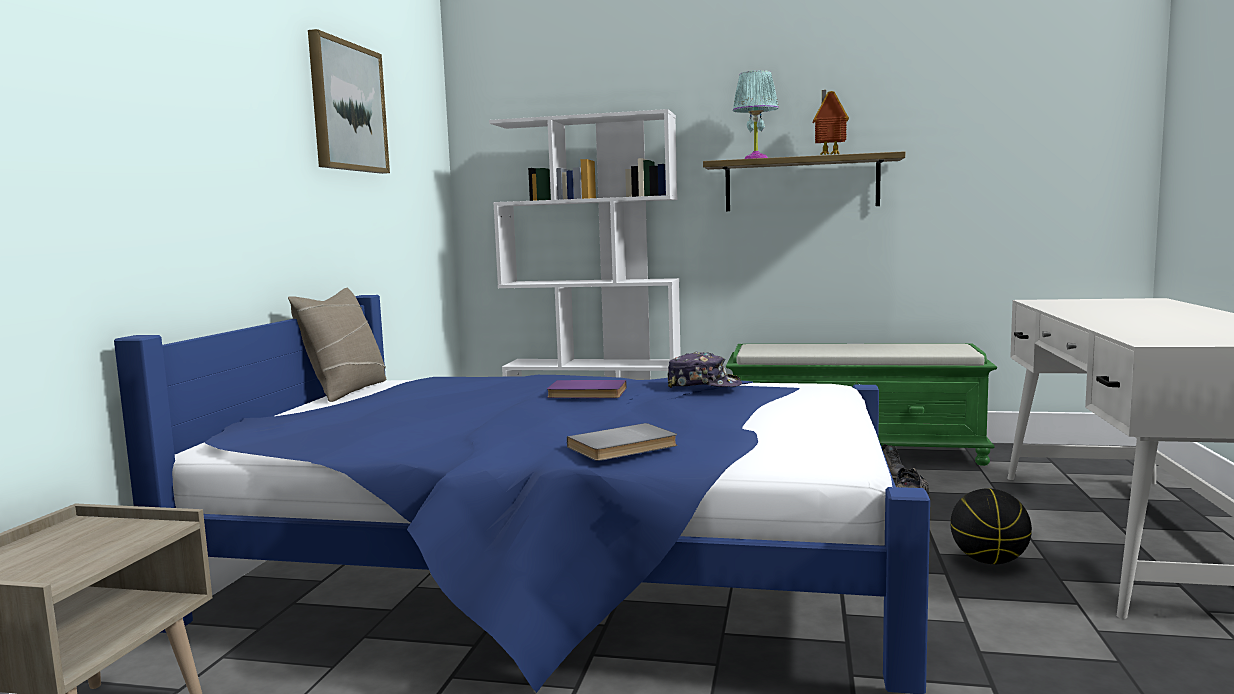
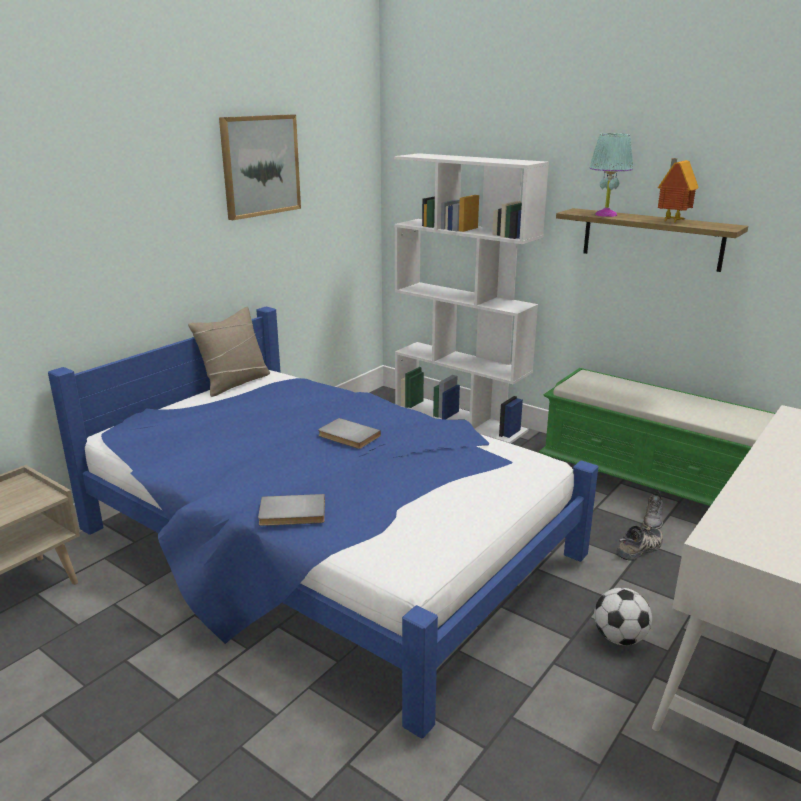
camera: 25 degrees right, 15 degrees up
(586, 393) = (347, 436): purple book -> grey book
(703, 385) = (441, 443): cap -> none
(989, 561) = (619, 638): basketball -> football

